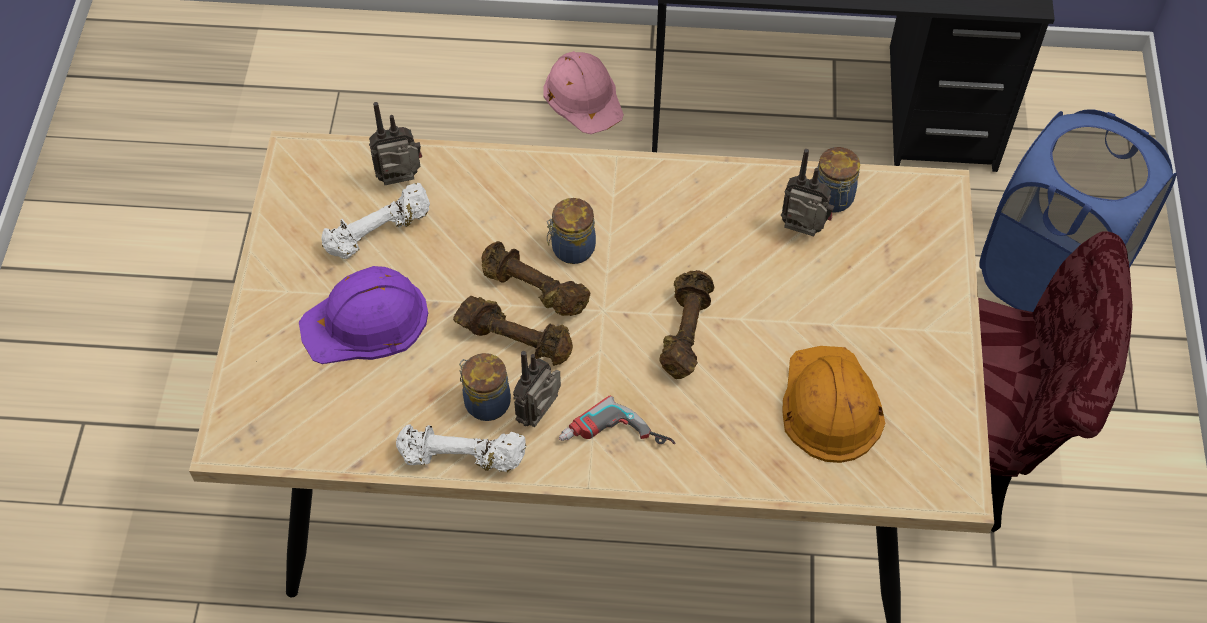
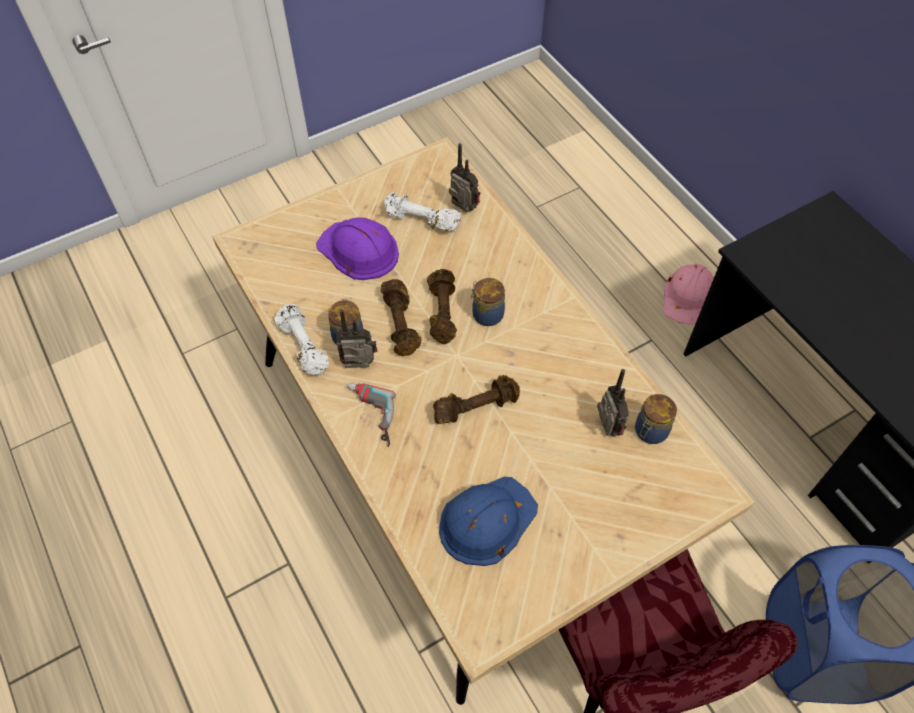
camera: 55 degrees right, 0 degrees up
(829, 405) = (486, 520): orange hard hat -> blue hard hat

